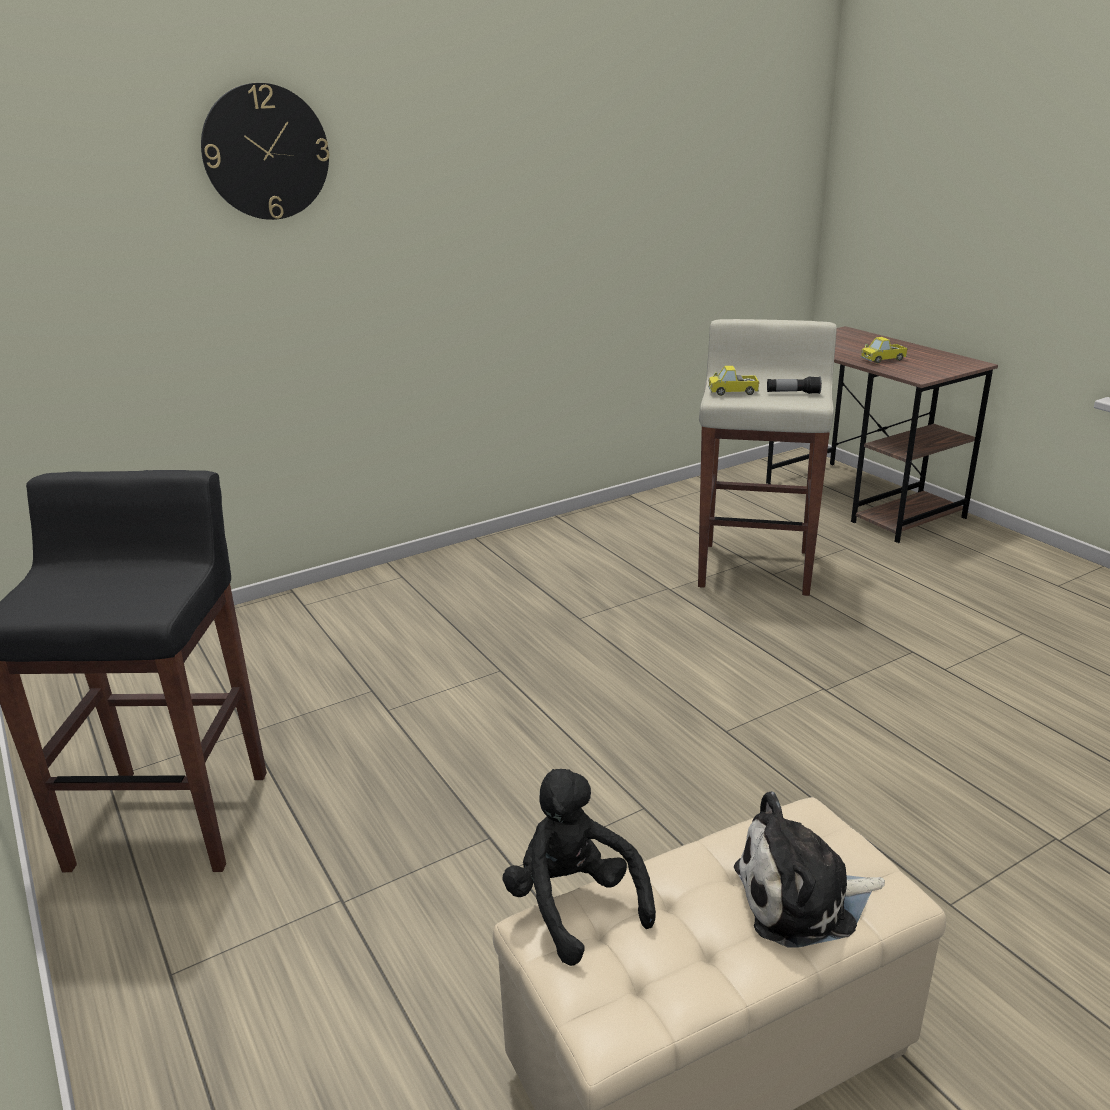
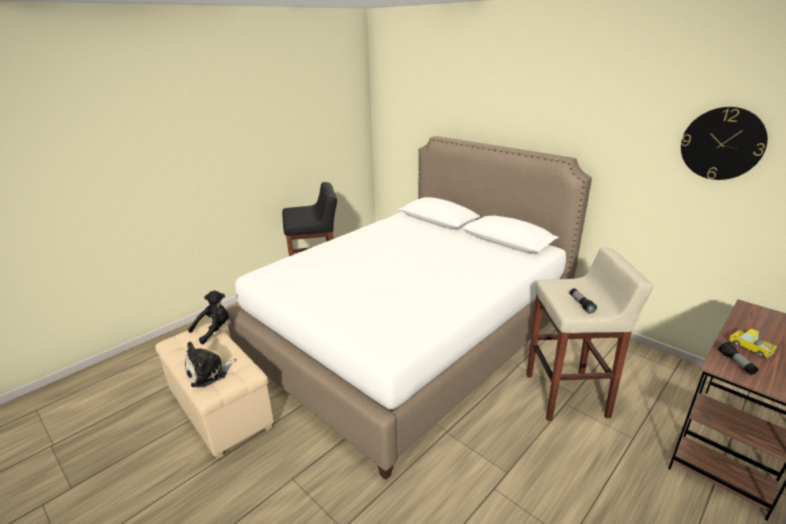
camera: 75 degrees right, 0 degrees up
(266, 152) = (473, 102): wall clock -> wall clock (722, 143)
(527, 684) = (410, 337): none -> white bed
(733, 392) = (564, 286): toy truck -> none
(802, 899) = (209, 372): plush toy -> plush toy turned 105 degrees counterclockwise
(912, 370) = (736, 363): none -> flashlight

